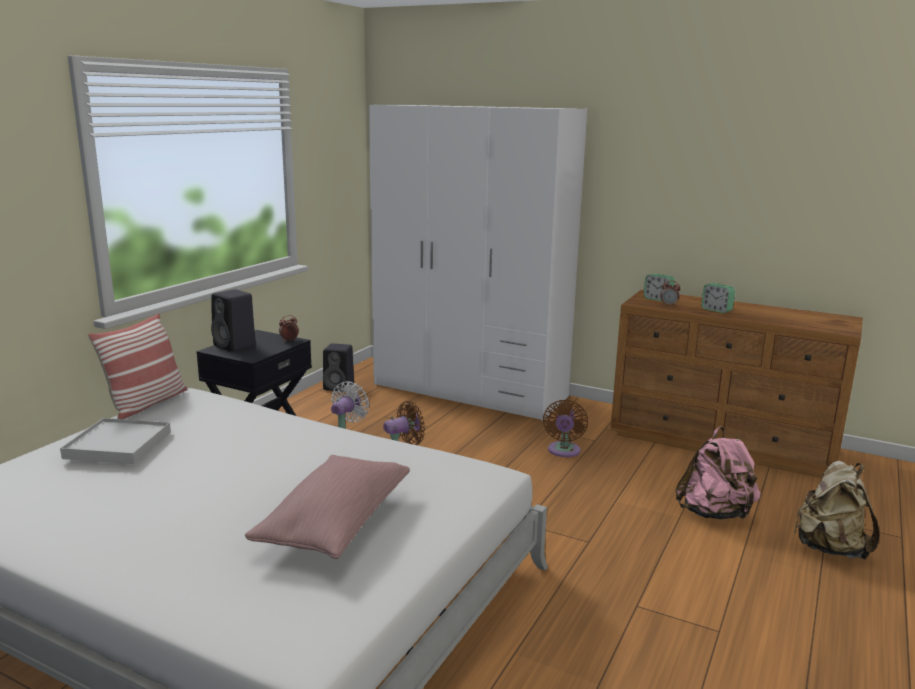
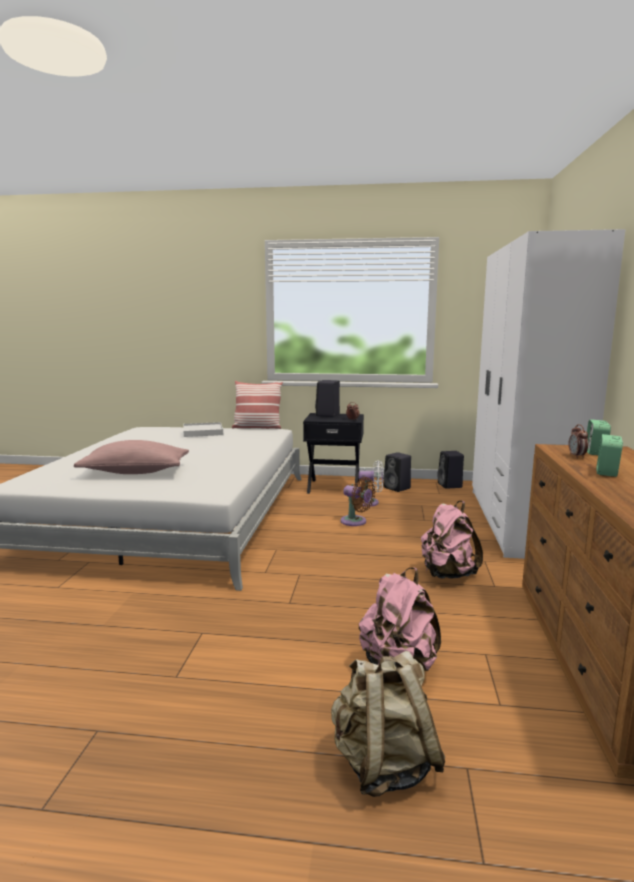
camera: 70 degrees right, 5 degrees down
(314, 413) = (397, 488): none -> black speaker
(563, 451) = (447, 574): brown fan -> pink backpack

